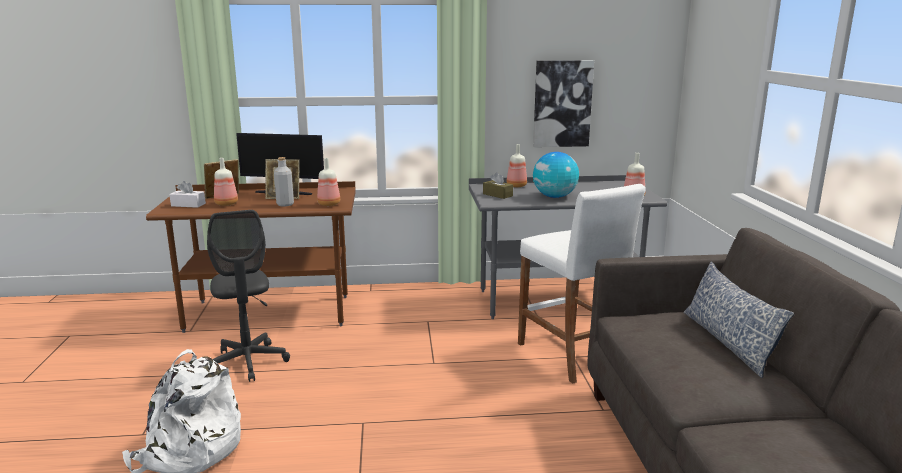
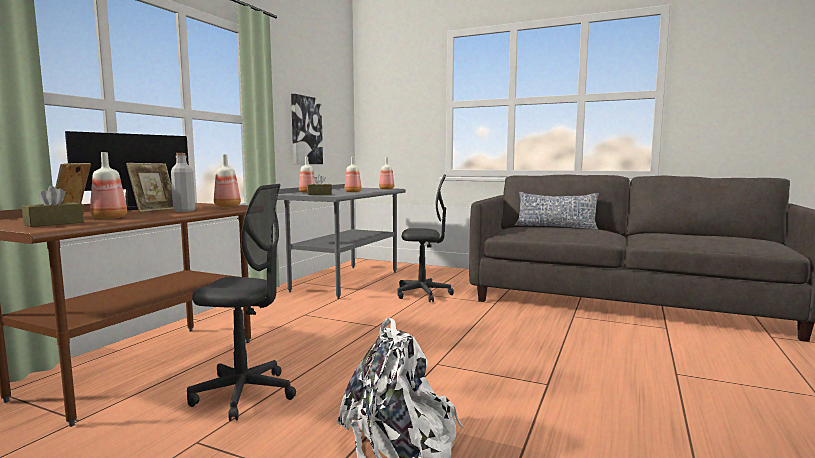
camera: 60 degrees left, 10 degrees down
(188, 205) = (54, 223): white tissue box -> brown tissue box
(554, 197) = (352, 192): globe -> bottle
(571, 355) = (423, 294): white stool -> grey office chair

